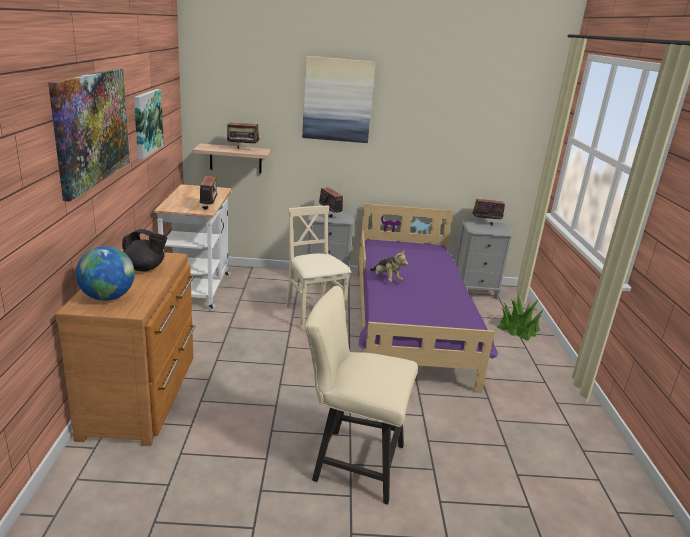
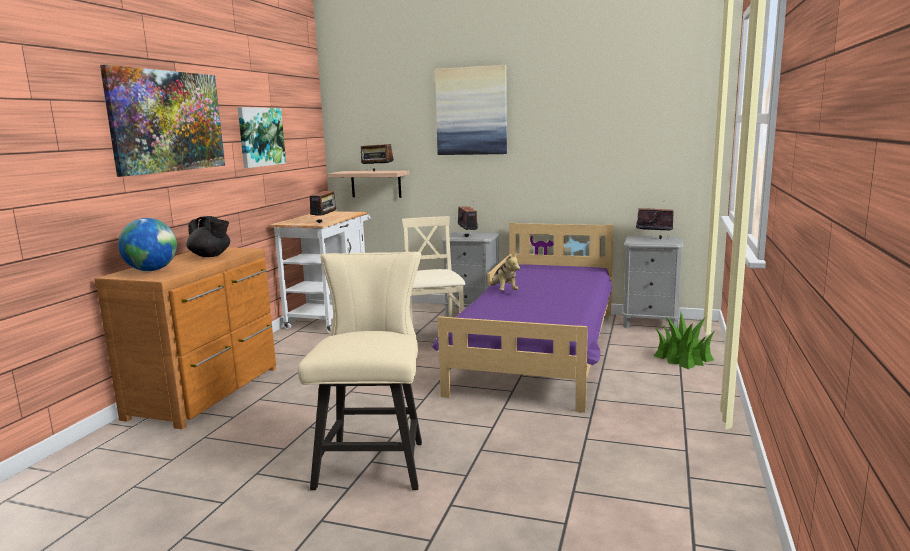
camera: 20 degrees right, 10 degrees down
(351, 462) = (374, 460): beige chair -> beige chair turned 60 degrees clockwise

